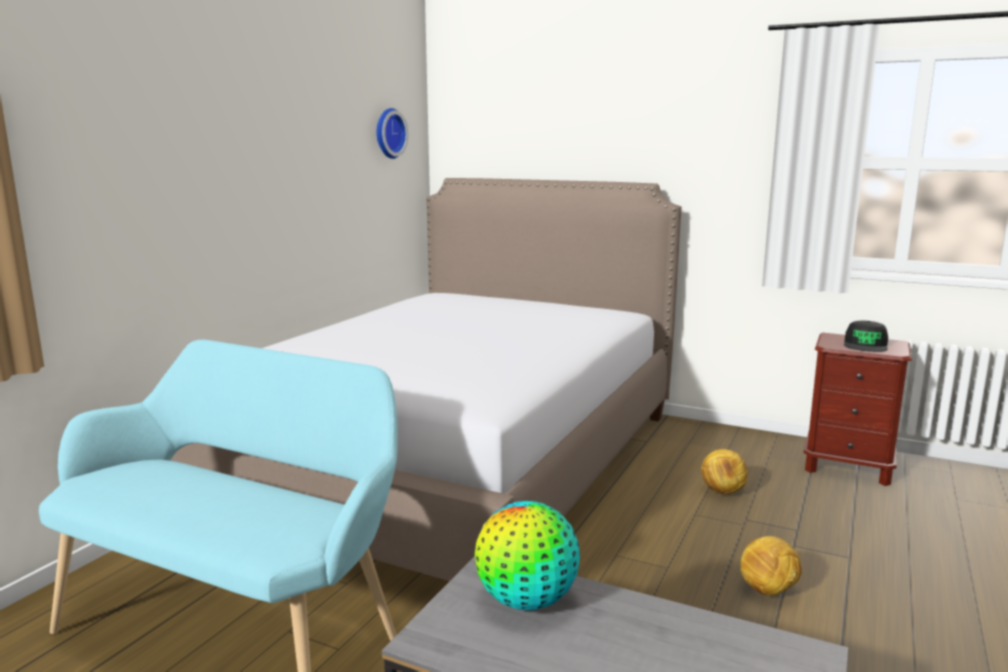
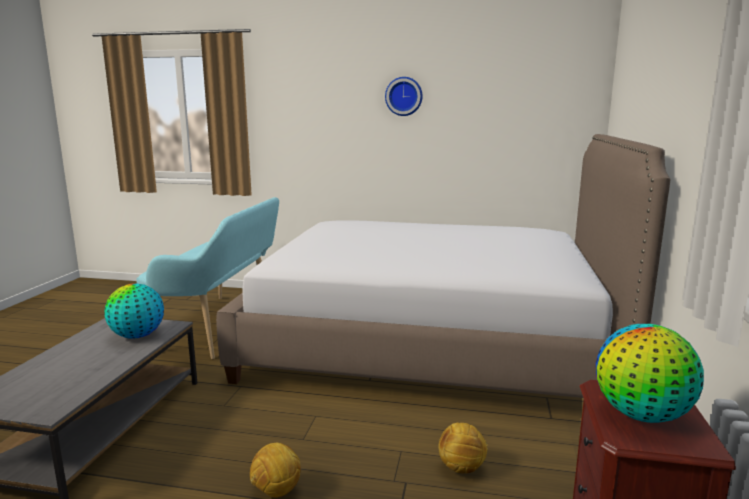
camera: 75 degrees right, 0 degrees up
(388, 133) = (543, 94): wall clock -> wall clock (404, 96)
(865, 345) = (642, 415): black cap -> globe

